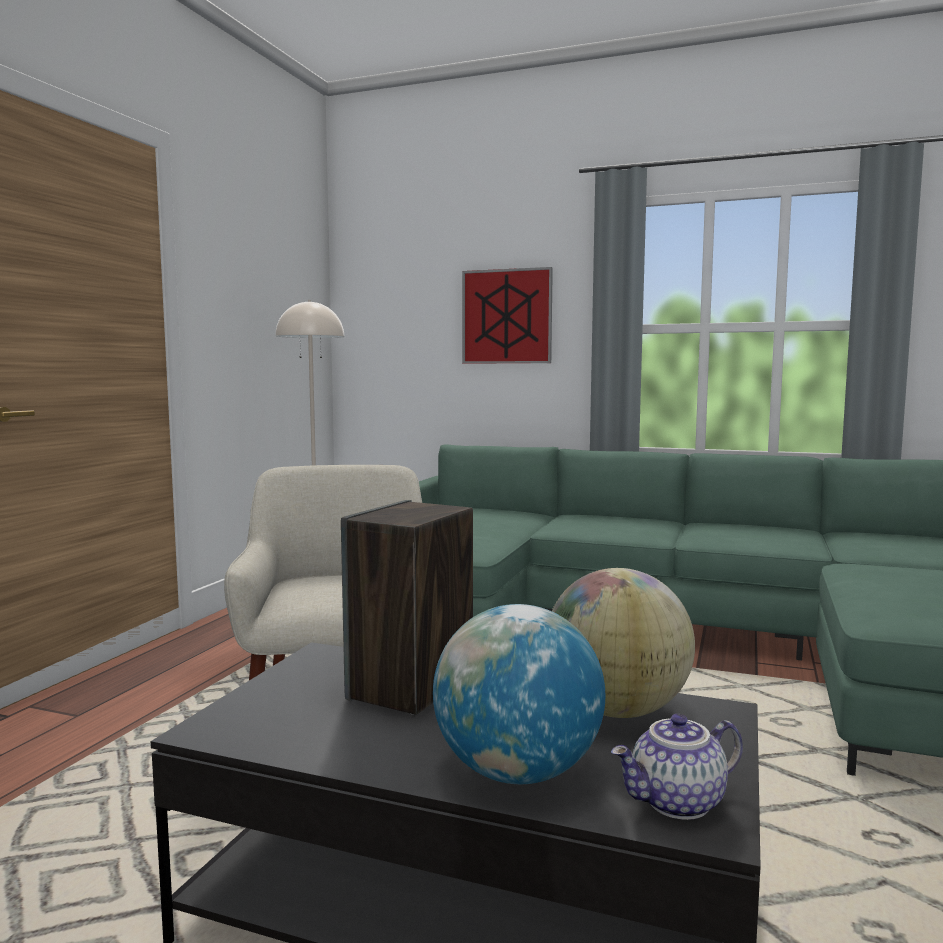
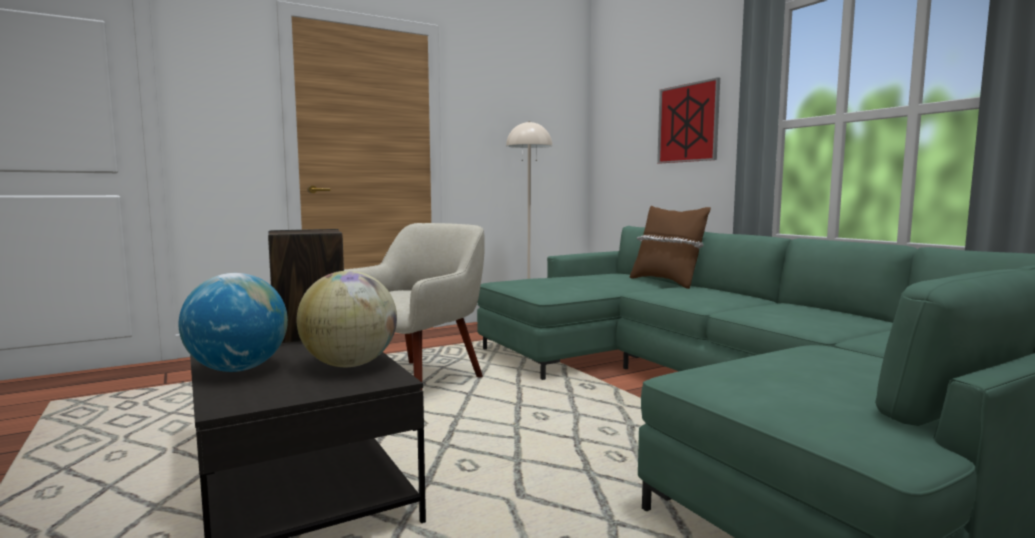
camera: 40 degrees right, 0 degrees up
(537, 513) = (667, 282): none -> brown pillow
(678, 803) = (245, 396): teapot -> none

